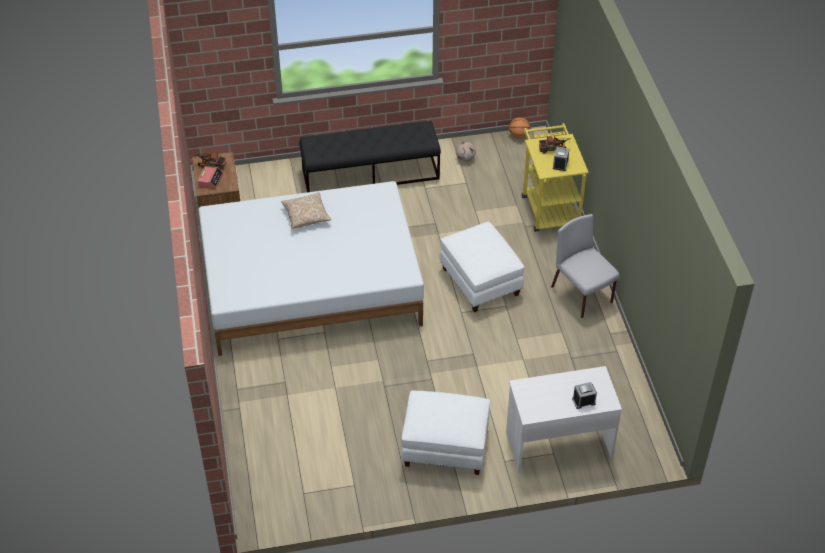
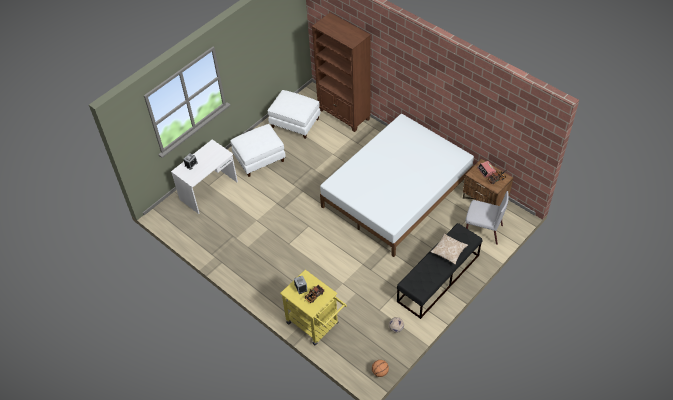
camera: 145 degrees right, 5 degrees up
(254, 439) = (344, 115): none -> brown bookcase
(306, 216) = (415, 183): pillow -> pillow (449, 251)
(481, 282) = (313, 249): white ottoman -> white ottoman (294, 123)
(582, 295) = (252, 276): grey chair -> grey chair (483, 230)

